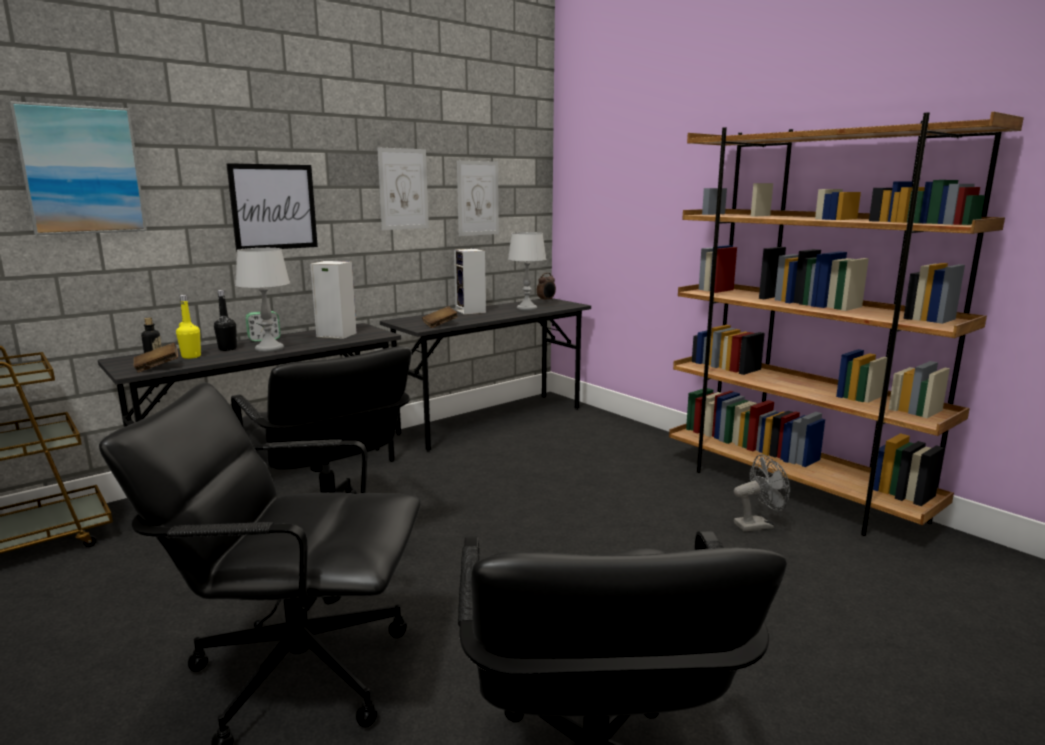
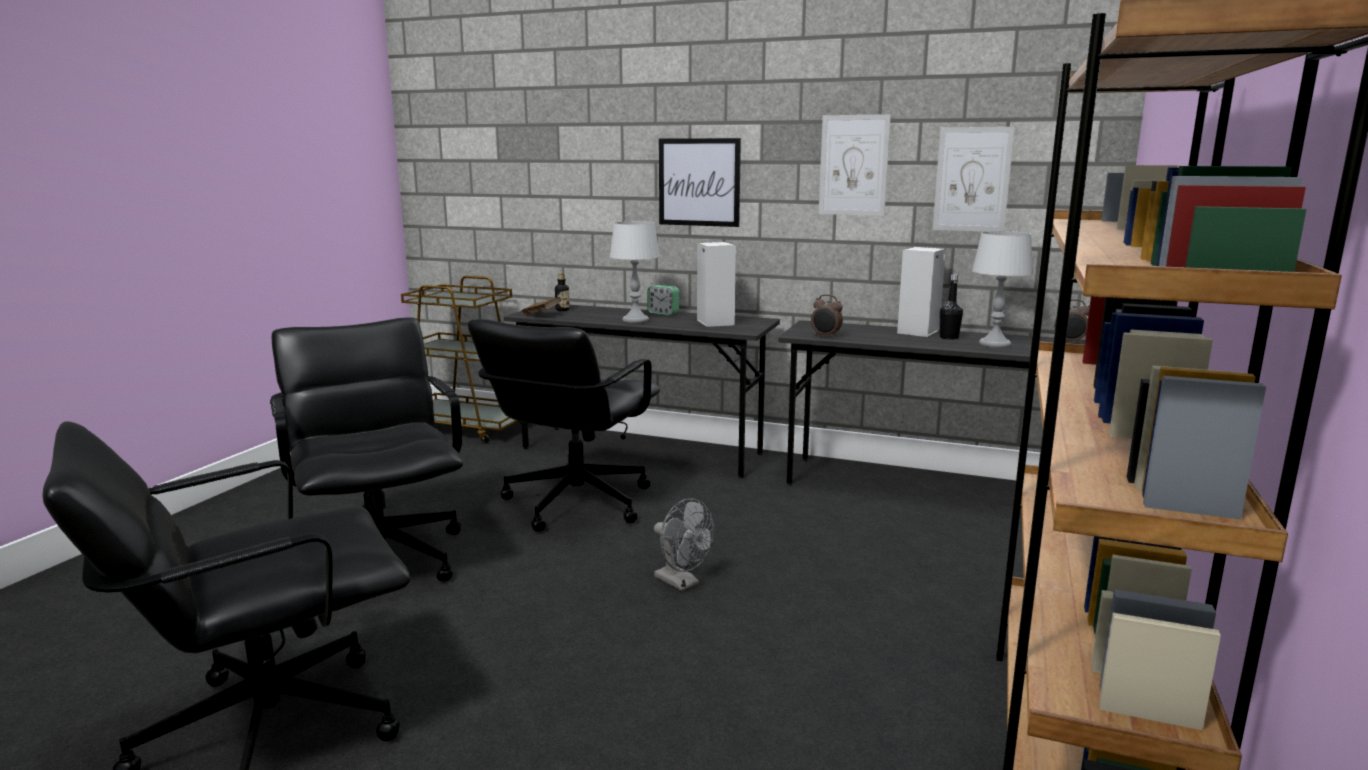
camera: 60 degrees right, 0 degrees up
(81, 170) = (552, 147): picture -> none
(191, 356) = (581, 313): yellow bottle -> none
(227, 349) = (617, 314): black bottle -> black bottle (949, 337)
(440, 325) = (825, 336): brown book -> alarm clock
(758, 525) = (887, 746): grey fan -> grey fan (682, 583)

